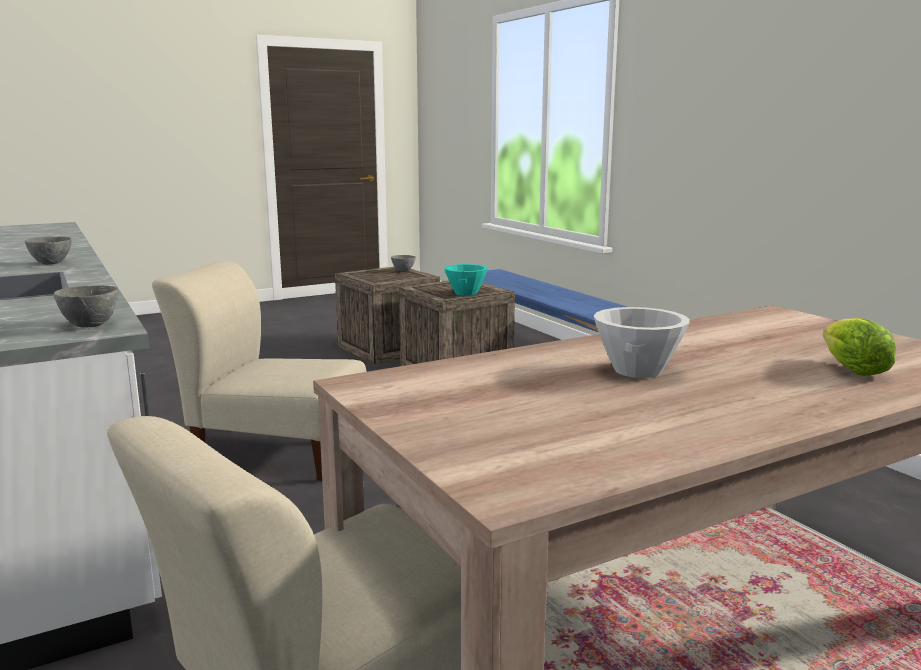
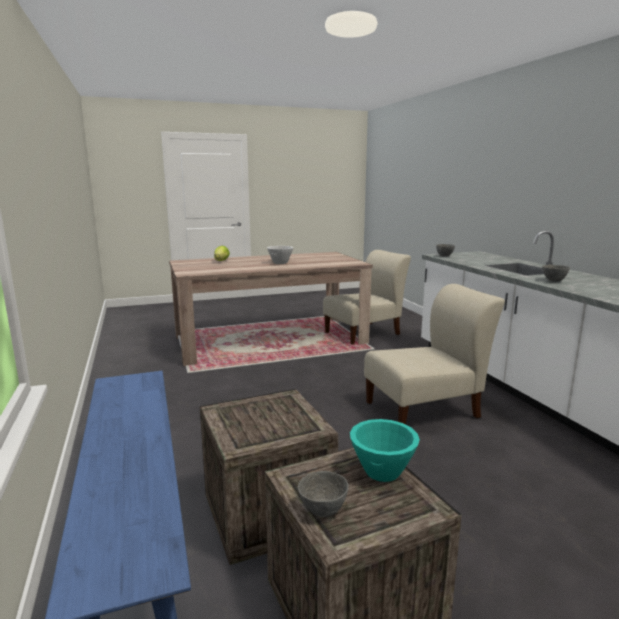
camera: 170 degrees left, 0 degrees up
(274, 451) = (426, 409): beige chair -> beige chair turned 45 degrees counterclockwise
(466, 293) = (259, 405): turquoise bowl -> turquoise bowl (381, 471)

